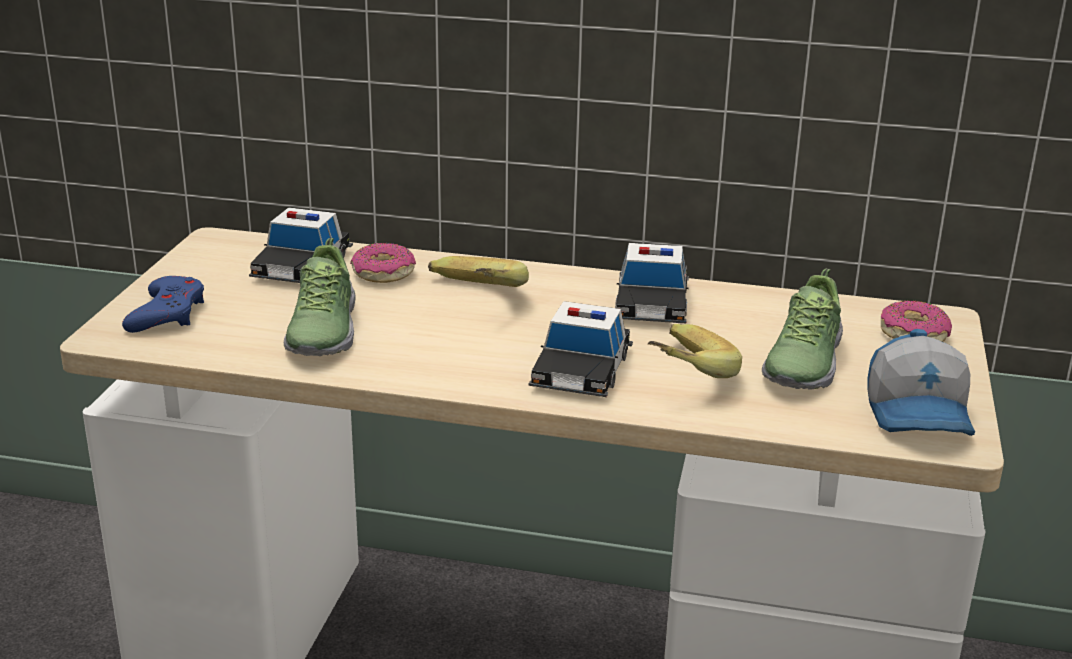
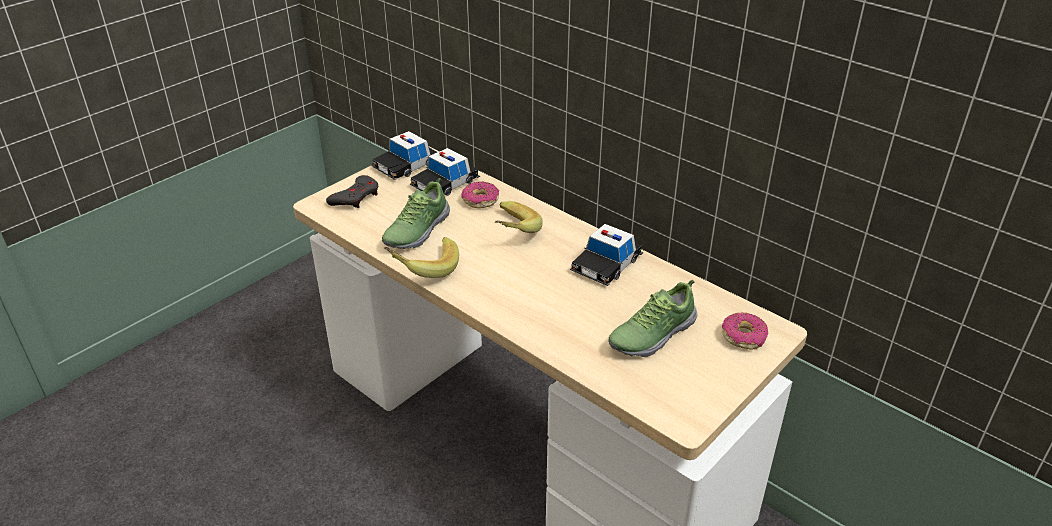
camera: 30 degrees right, 10 degrees up
(167, 313) = (355, 197): blue game controller -> grey game controller
(581, 369) = (522, 298): toy car -> toy car (406, 165)
(679, 375) = (571, 320): banana -> banana (424, 268)
(920, 413) = (684, 394): cap -> none

